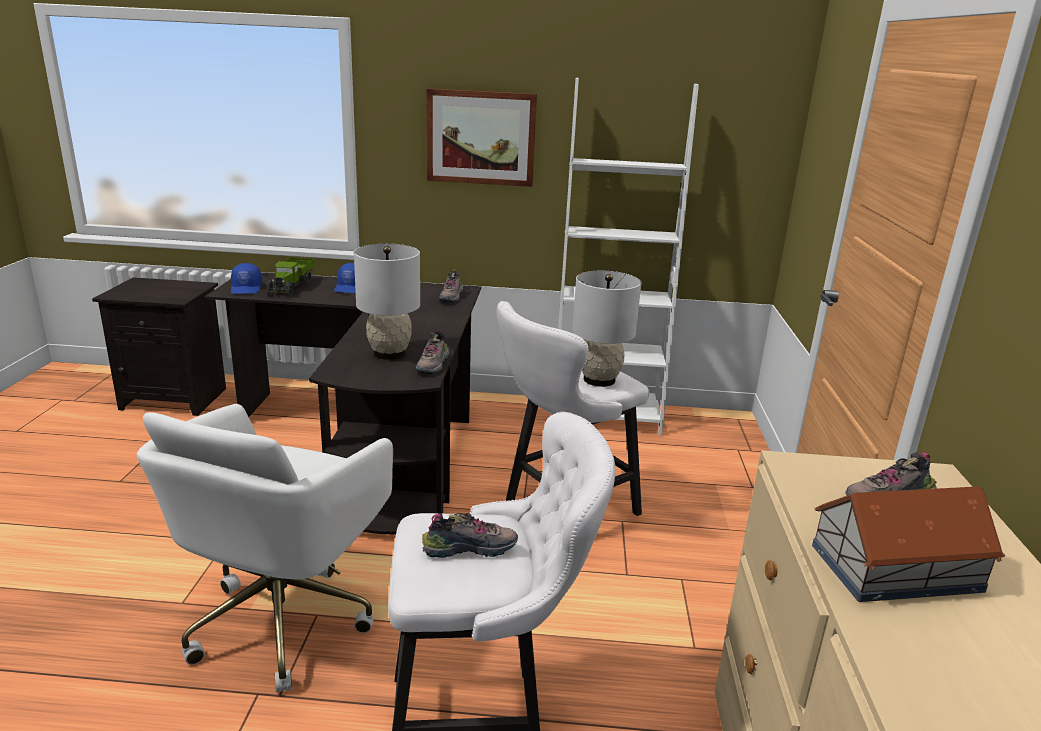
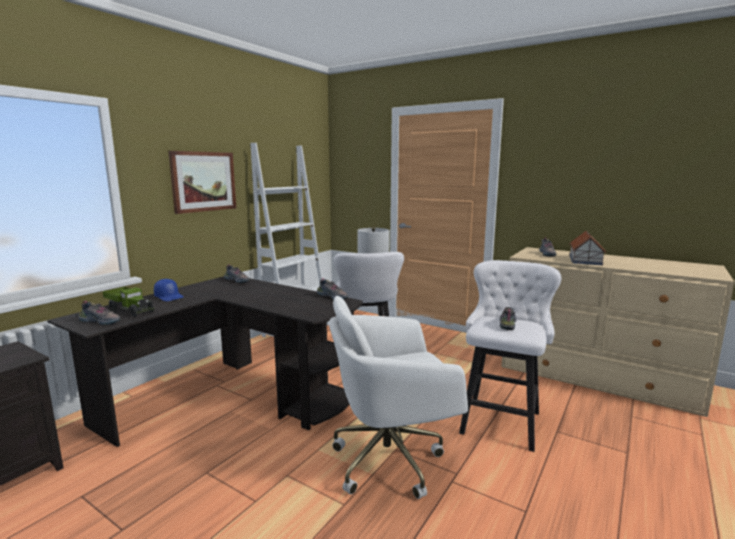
camera: 60 degrees left, 10 degrees down
(247, 288) = (101, 322): blue cap -> shoe
(286, 619) = (392, 461): white office chair -> white office chair turned 120 degrees clockwise
(389, 353) = (303, 302): white table lamp -> none

